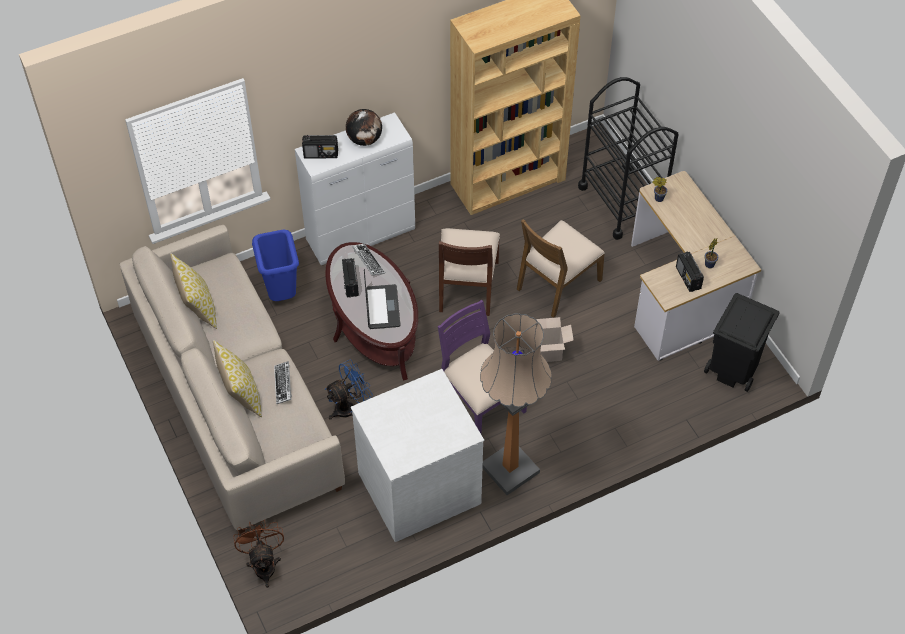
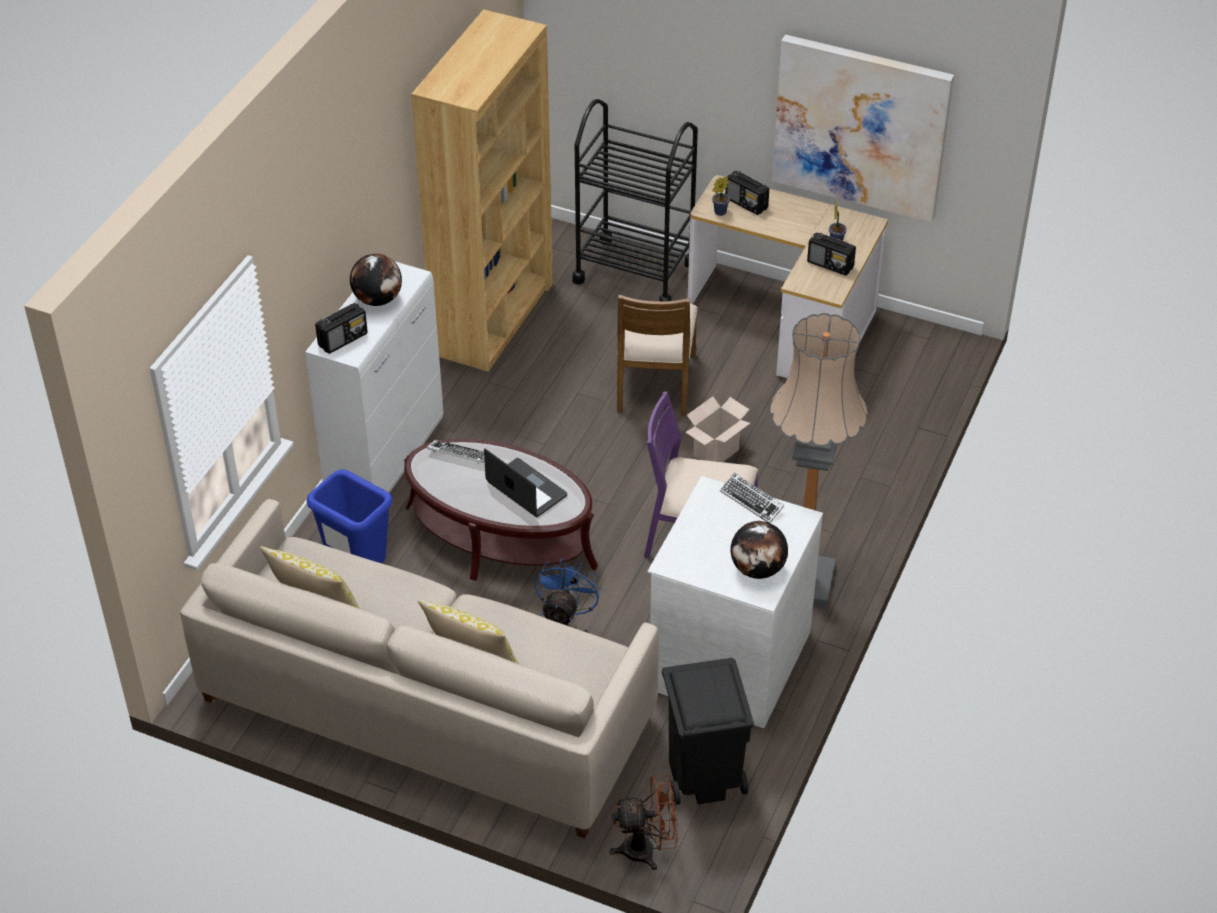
camera: 40 degrees left, 10 degrees down
(264, 564) = (647, 849): brown fan -> brown fan turned 135 degrees clockwise
(283, 384) = (511, 623): keyboard -> keyboard (751, 501)
(350, 284) = (464, 488): radio -> radio (746, 203)
(409, 449) = (758, 569): none -> globe
(467, 286) = (561, 440): brown chair -> none
(733, 368) = (909, 356): black trash can -> black trash can (703, 775)
(760, 197) = (861, 126): none -> picture

